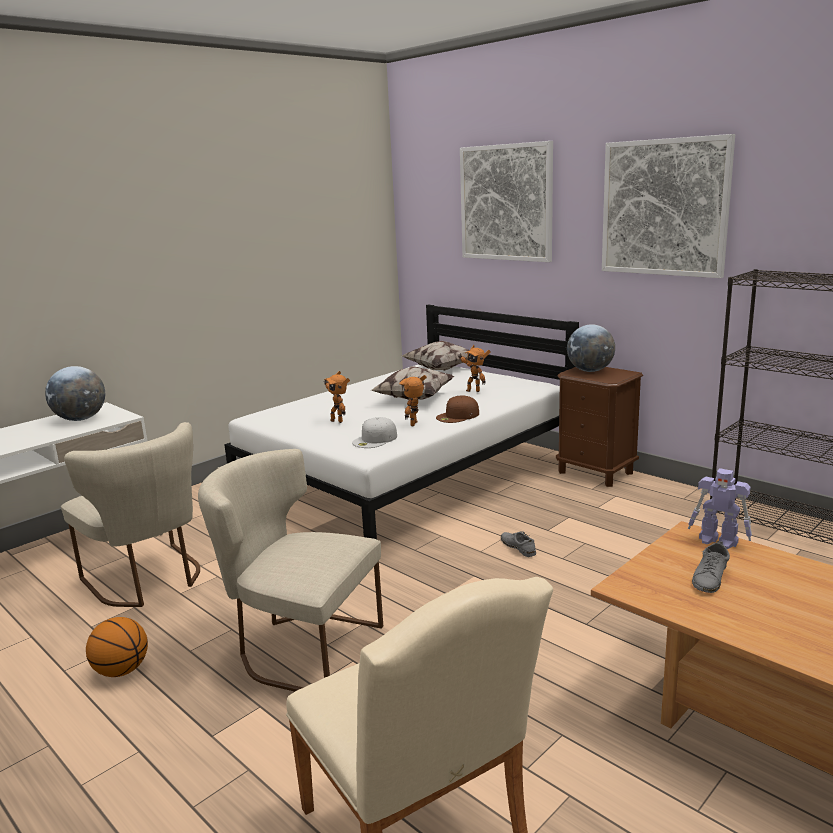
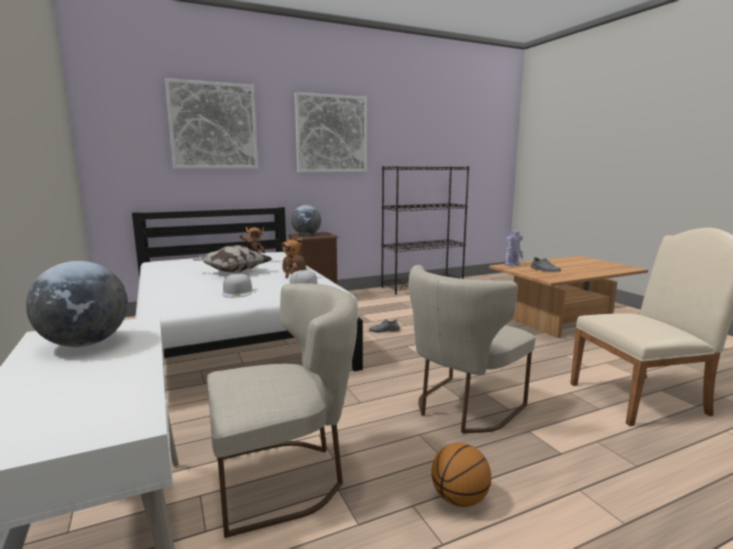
camera: 70 degrees left, 5 degrees down
(338, 421) = (237, 292): toy robot -> white cap
(441, 368) = (176, 261): pillow -> none

